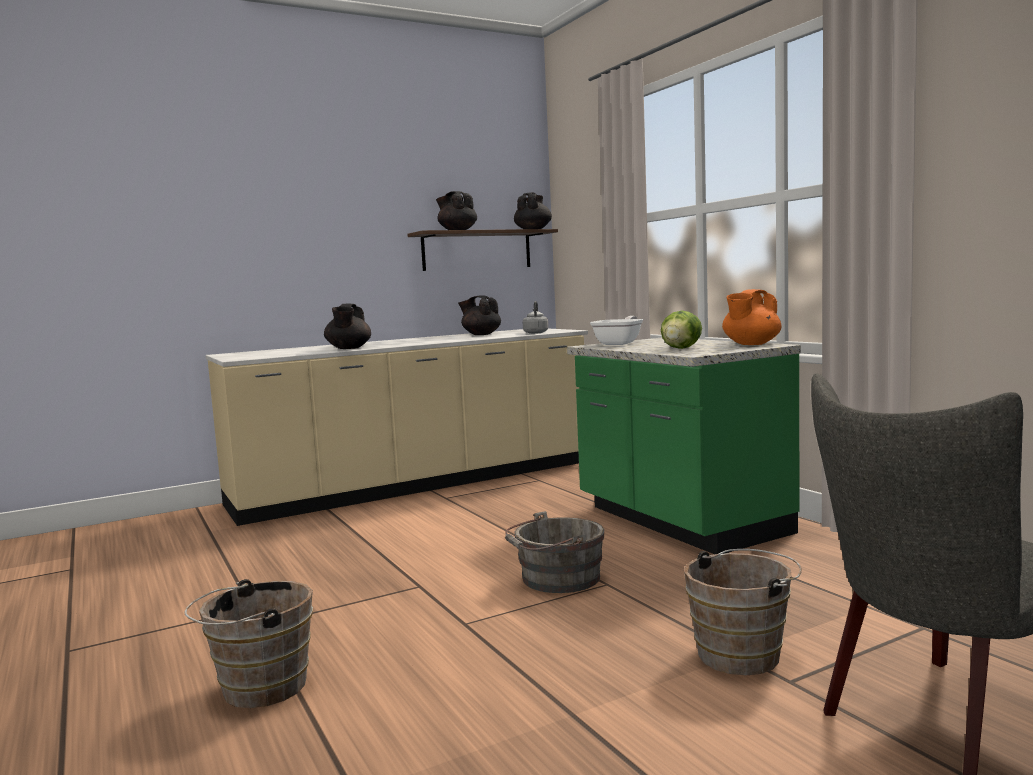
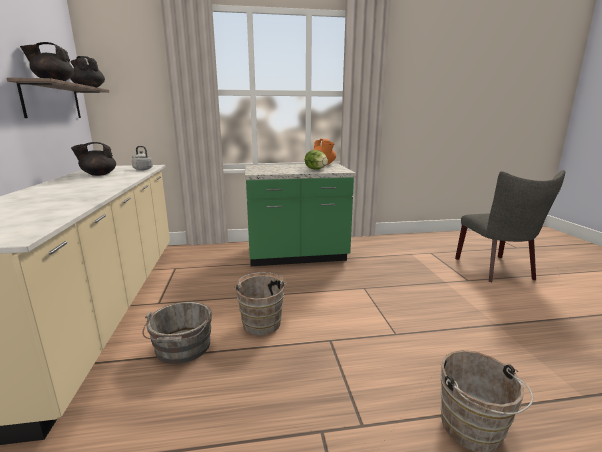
camera: 70 degrees left, 10 degrees up
(348, 348) = (76, 201): black teapot -> none
(556, 579) = (349, 298): grey bucket -> grey bucket (182, 348)
(620, 343) = (259, 170): frying pan -> none
(744, 654) = (445, 281): brown bucket -> brown bucket (262, 322)

